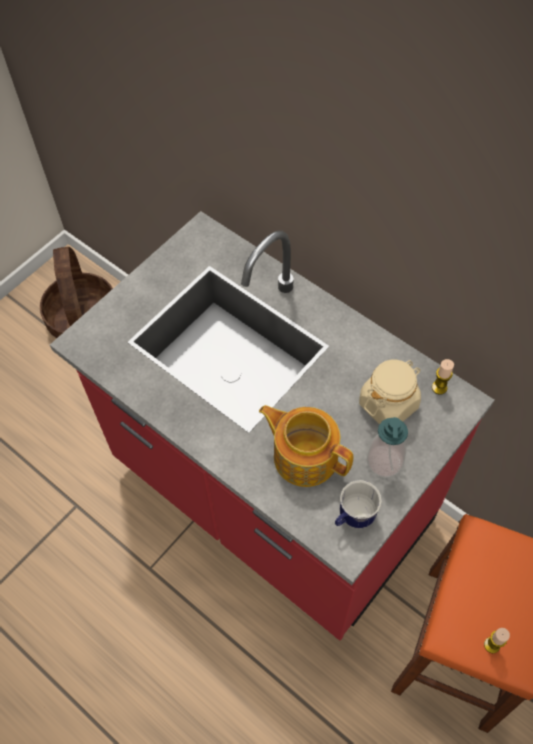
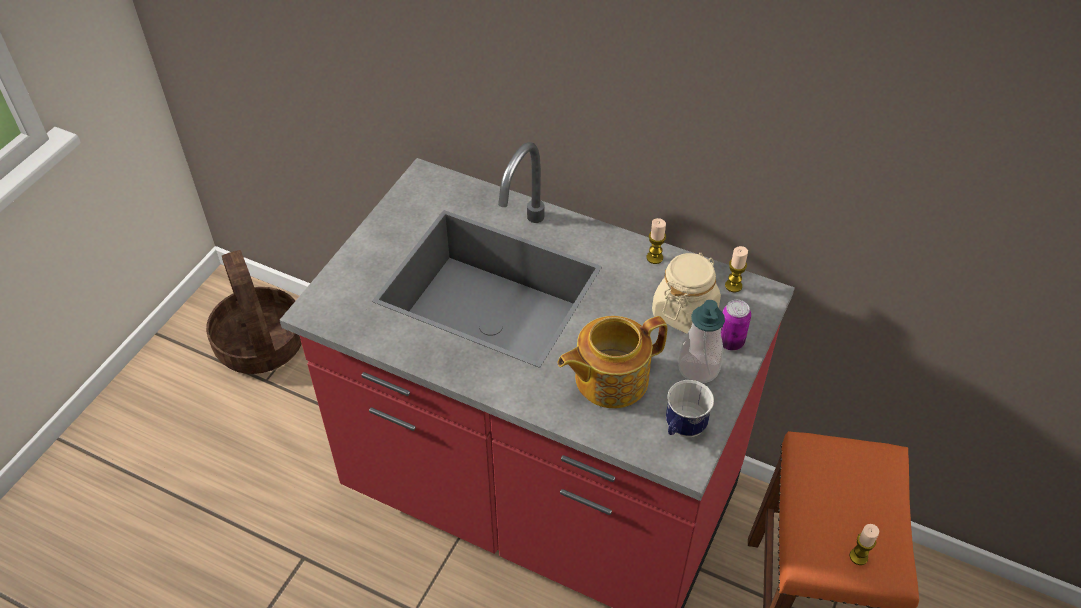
camera: 15 degrees left, 10 degrees down
(304, 455) = (609, 378): teapot -> teapot turned 45 degrees counterclockwise
(377, 346) = (654, 257): none -> candle
(420, 442) = (730, 342): none -> can

